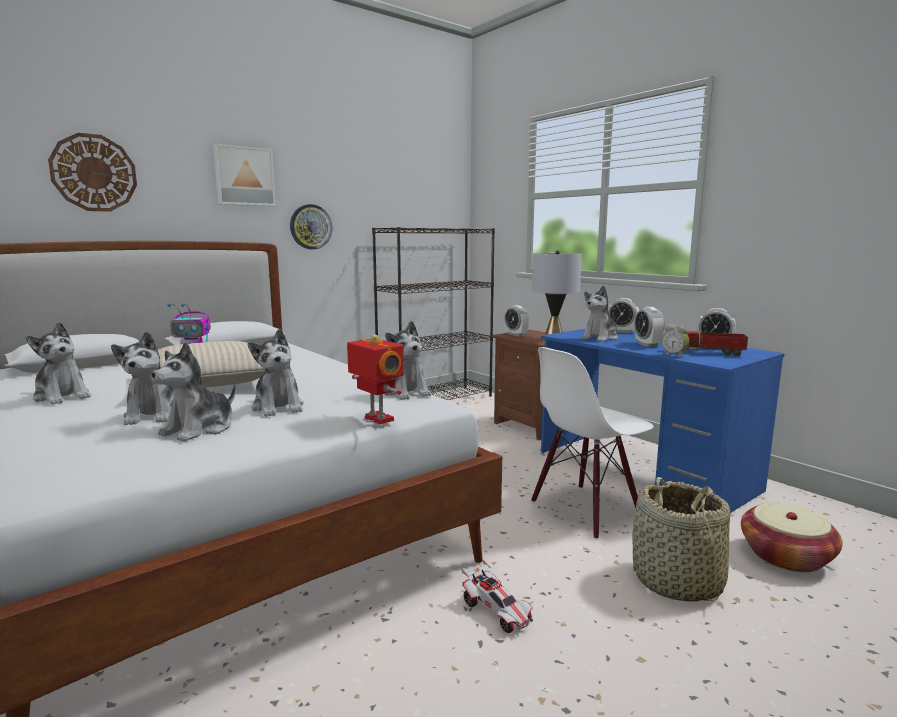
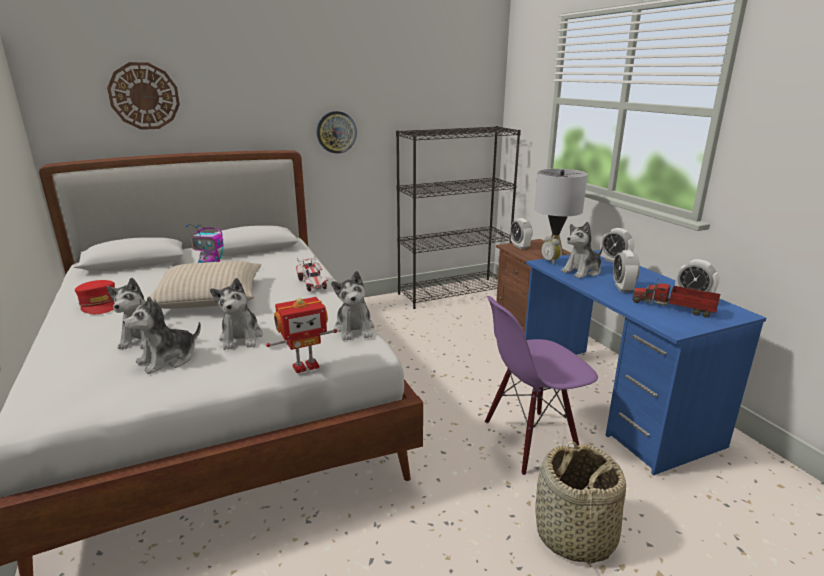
camera: 15 degrees right, 10 degrees up
(62, 396) = (99, 304): plush toy -> red cap
(244, 176) = (273, 89): picture -> none
(377, 419) = (305, 366): toy robot -> toy robot turned 90 degrees clockwise
(497, 612) = (398, 533): toy car -> toy car (313, 284)
(585, 510) = (530, 440): white chair -> purple chair
(674, 355) = (636, 310): alarm clock -> alarm clock (550, 261)
(786, 556) = (702, 529): basket -> none

